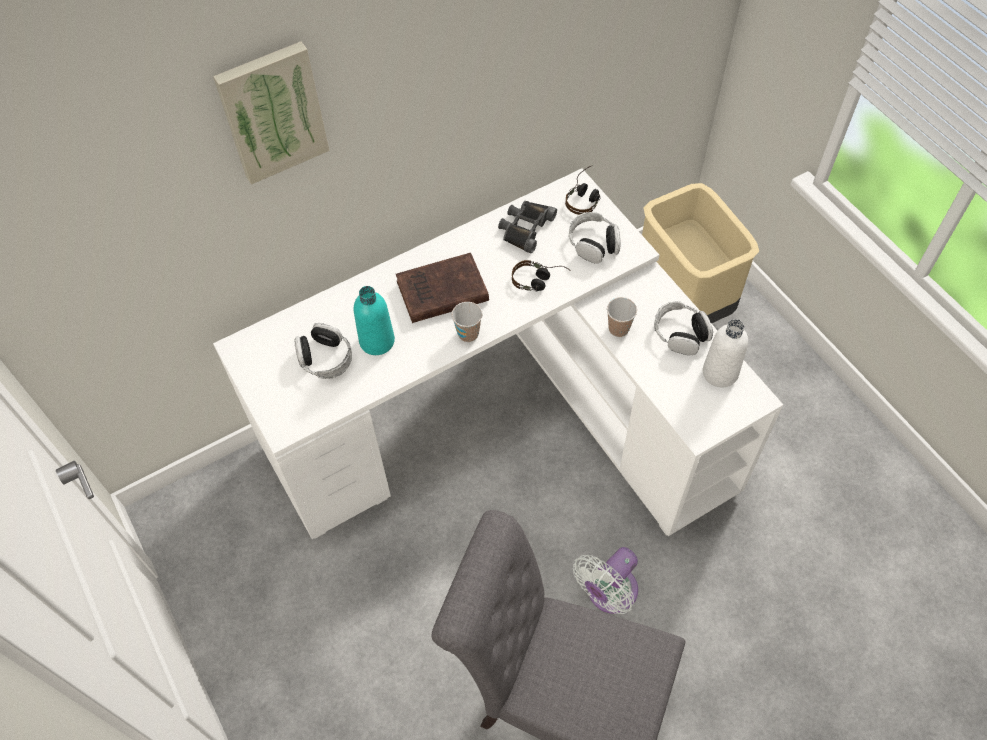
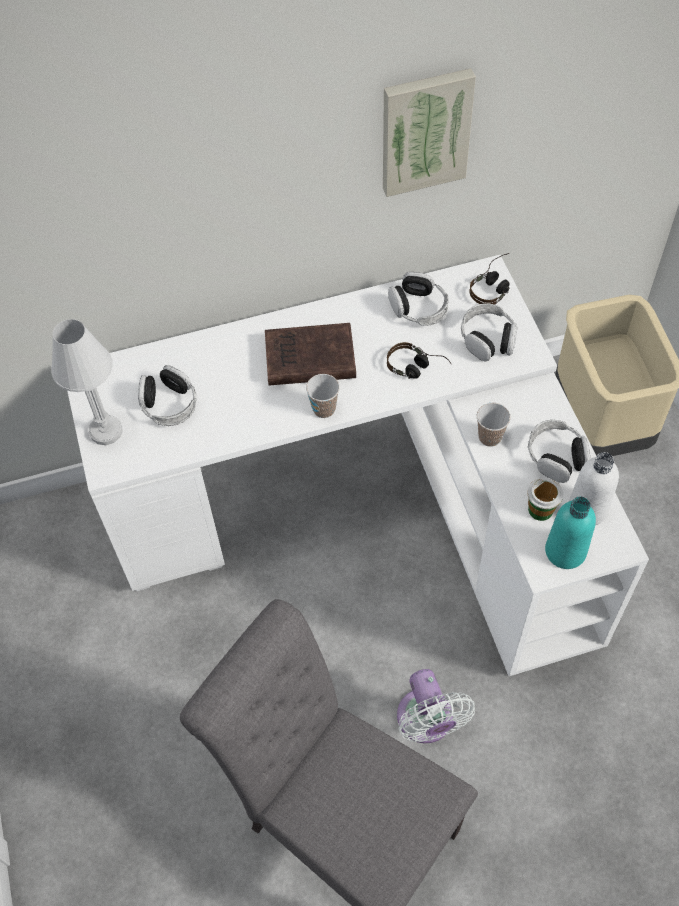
camera: 15 degrees right, 0 degrees up
(272, 112) = (142, 135): picture -> picture (424, 131)
(273, 395) = (106, 431): none -> white table lamp
(377, 341) = (227, 397): turquoise bottle -> turquoise bottle (565, 551)
(525, 228) = (418, 308): black binoculars -> headphones
(608, 593) = (427, 722): white fan -> white fan turned 75 degrees counterclockwise
(680, 382) = (540, 510): none -> cup

